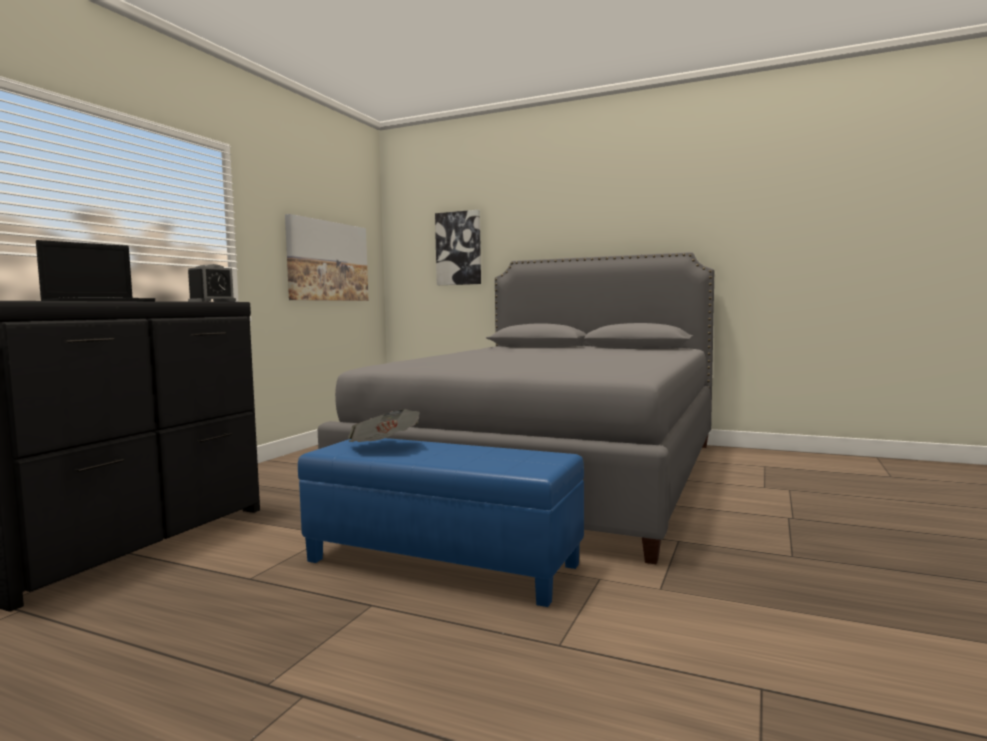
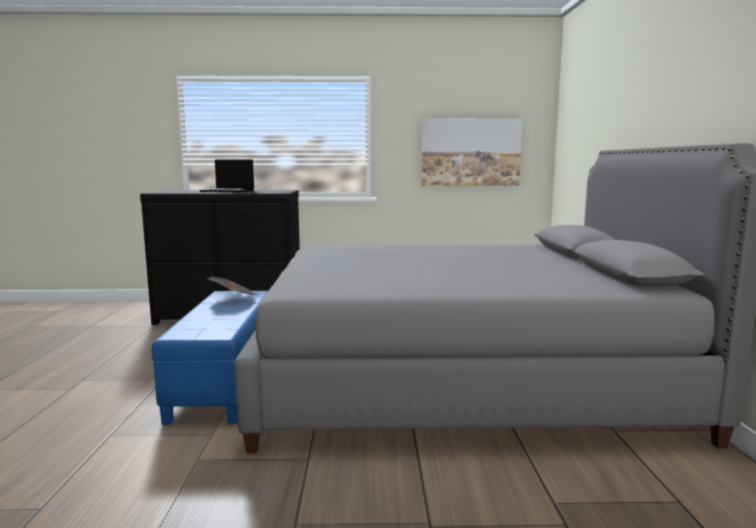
camera: 65 degrees right, 5 degrees up
(212, 301) = (275, 192): alarm clock -> none
(459, 248) = (588, 134): picture -> none

